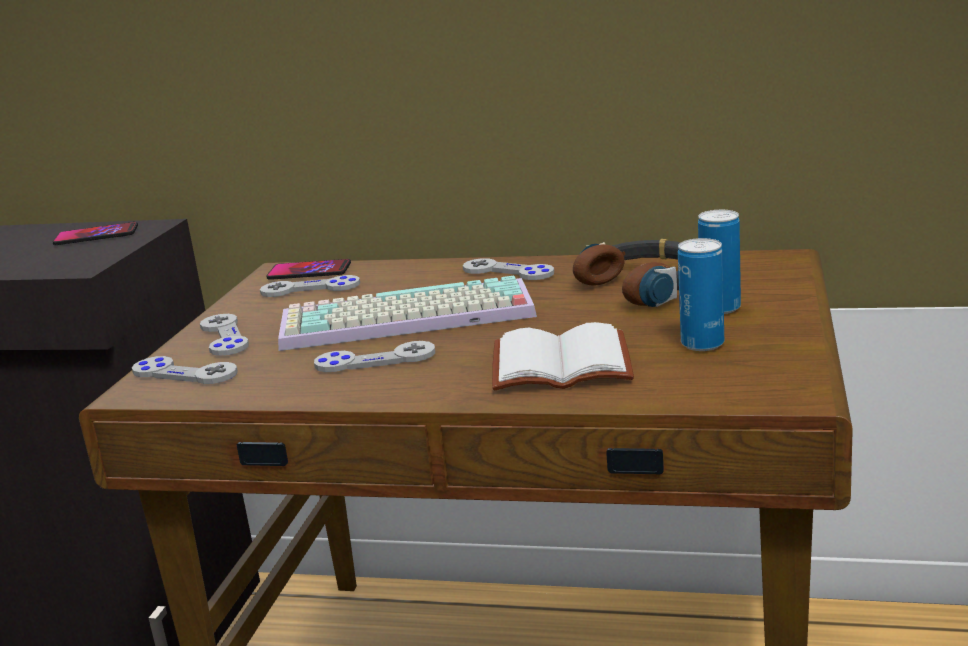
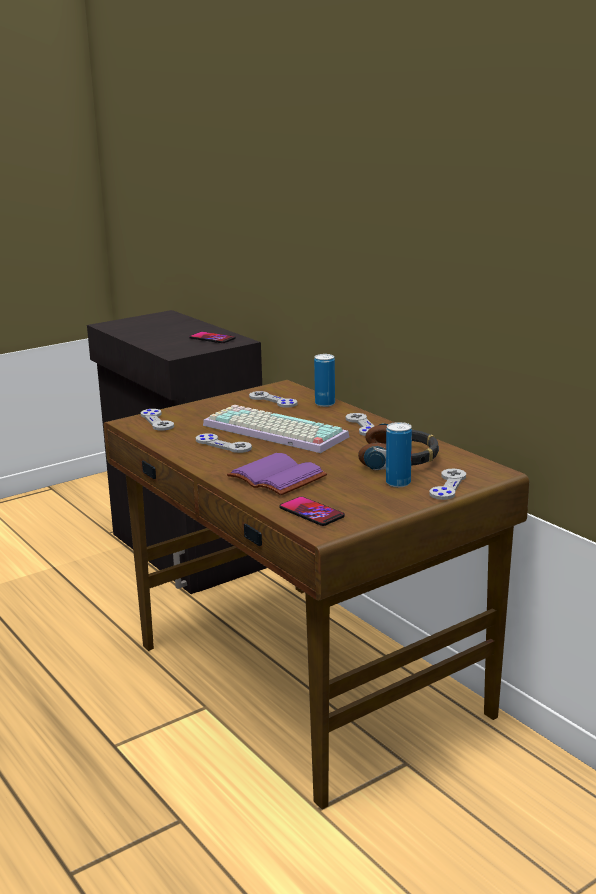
camera: 40 degrees right, 0 degrees up
(224, 337) = (199, 411): grey game controller -> grey game controller (448, 486)
(309, 271) = (291, 391): phone -> phone (311, 512)
(558, 366) = (274, 478): white book -> purple book
(702, 344) = (347, 495): can -> can (325, 404)

